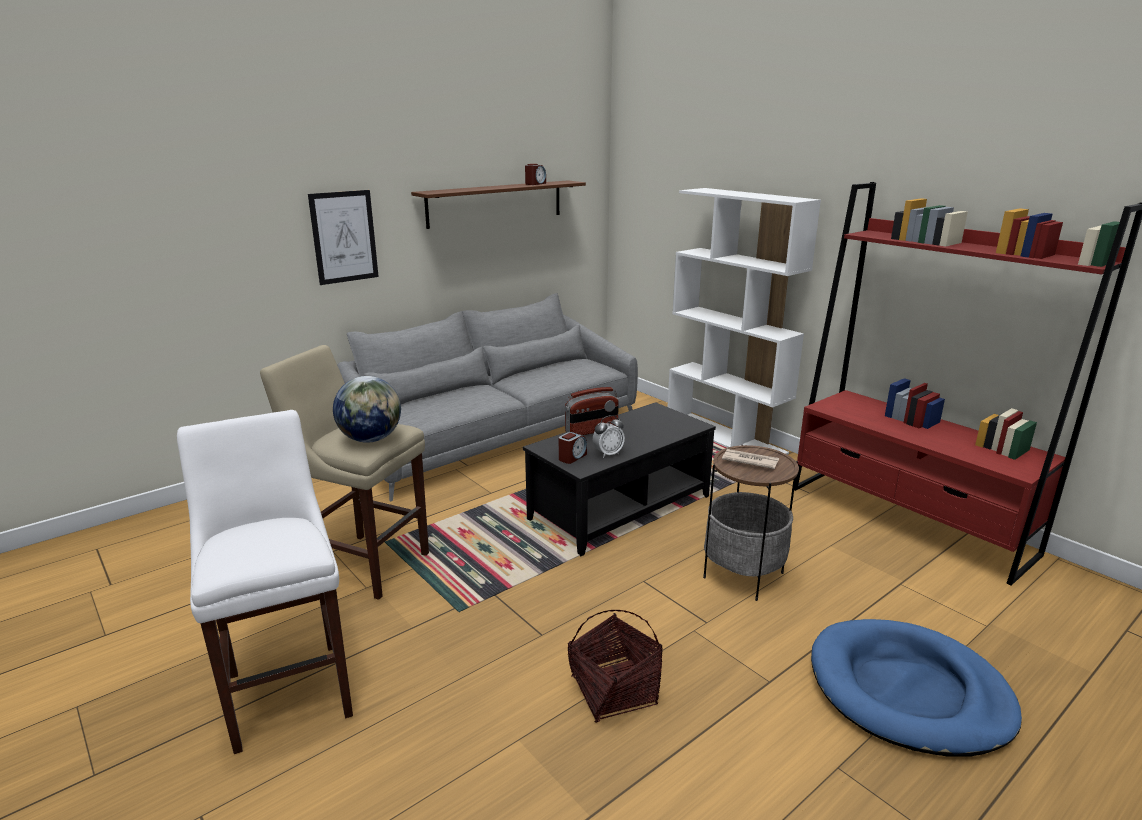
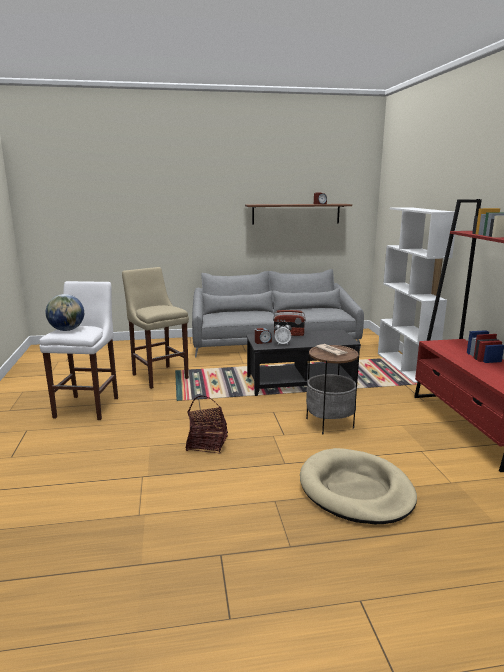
camera: 30 degrees right, 5 degrees down
(344, 237) = (206, 224): picture -> none
(371, 439) = (159, 310): globe -> globe (67, 330)
(908, 691) = (355, 490): blue dog bed -> beige dog bed

